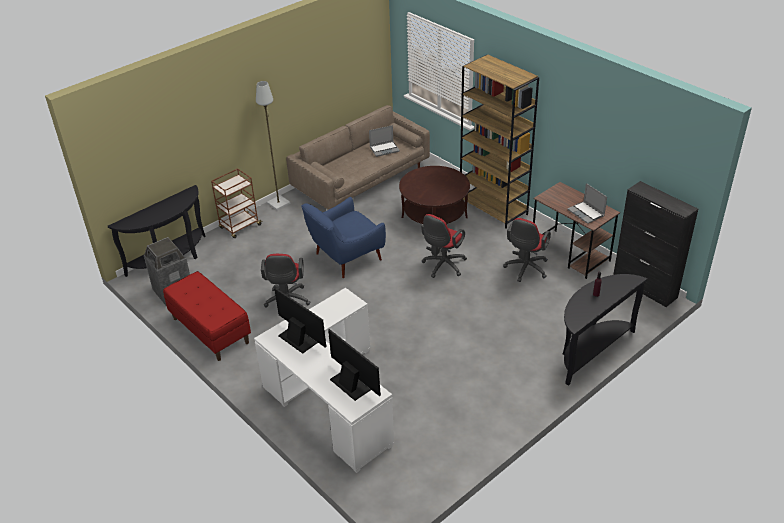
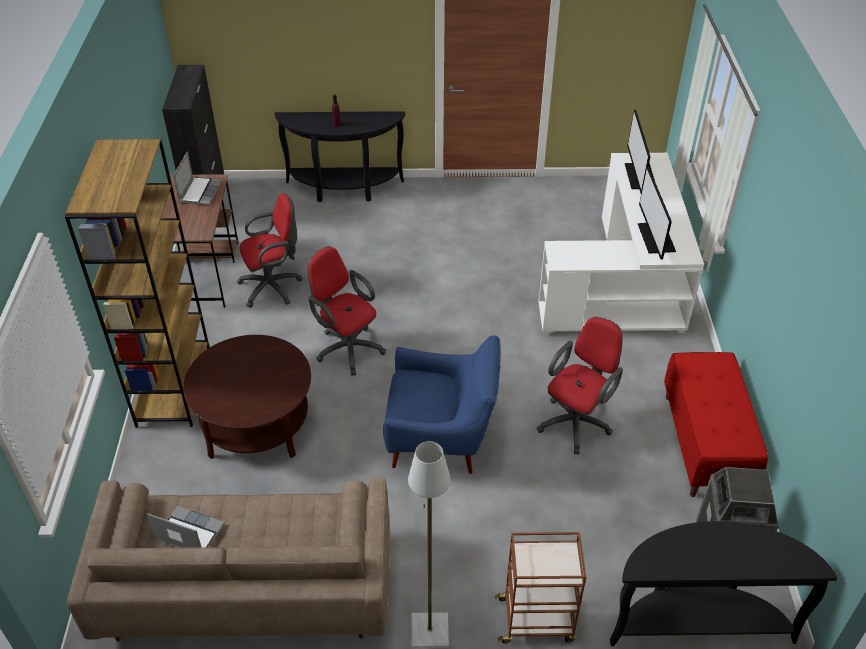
camera: 140 degrees left, 5 degrees up
(442, 266) = (347, 347): red office chair -> red office chair turned 120 degrees counterclockwise

